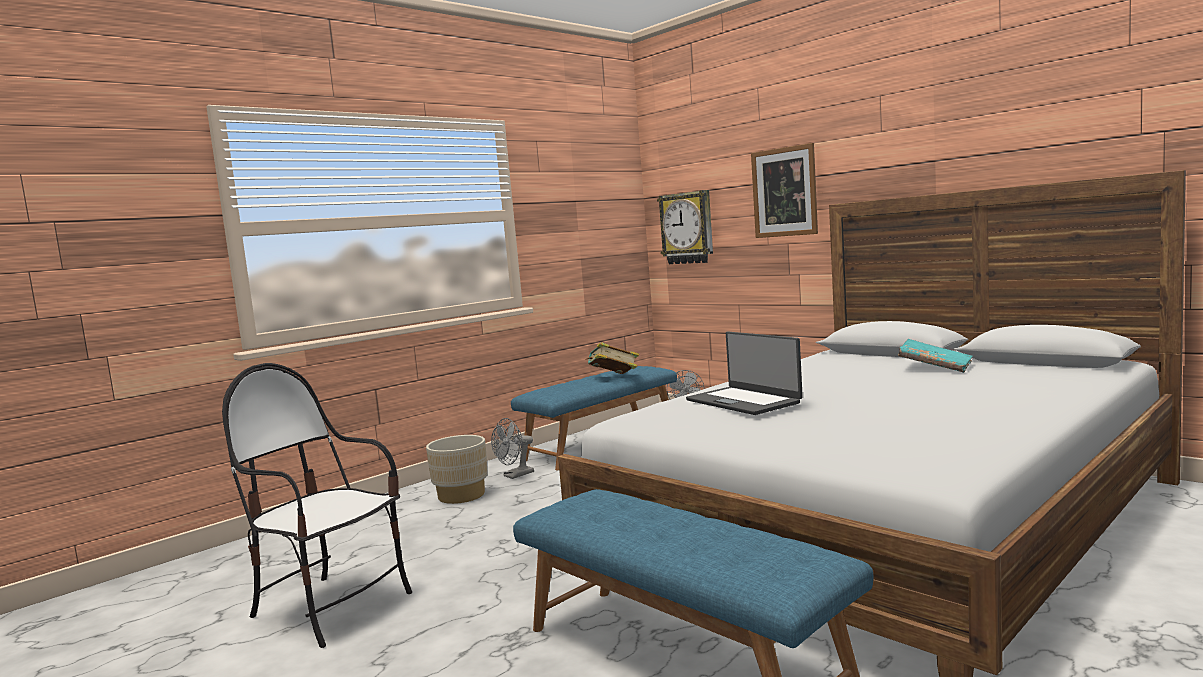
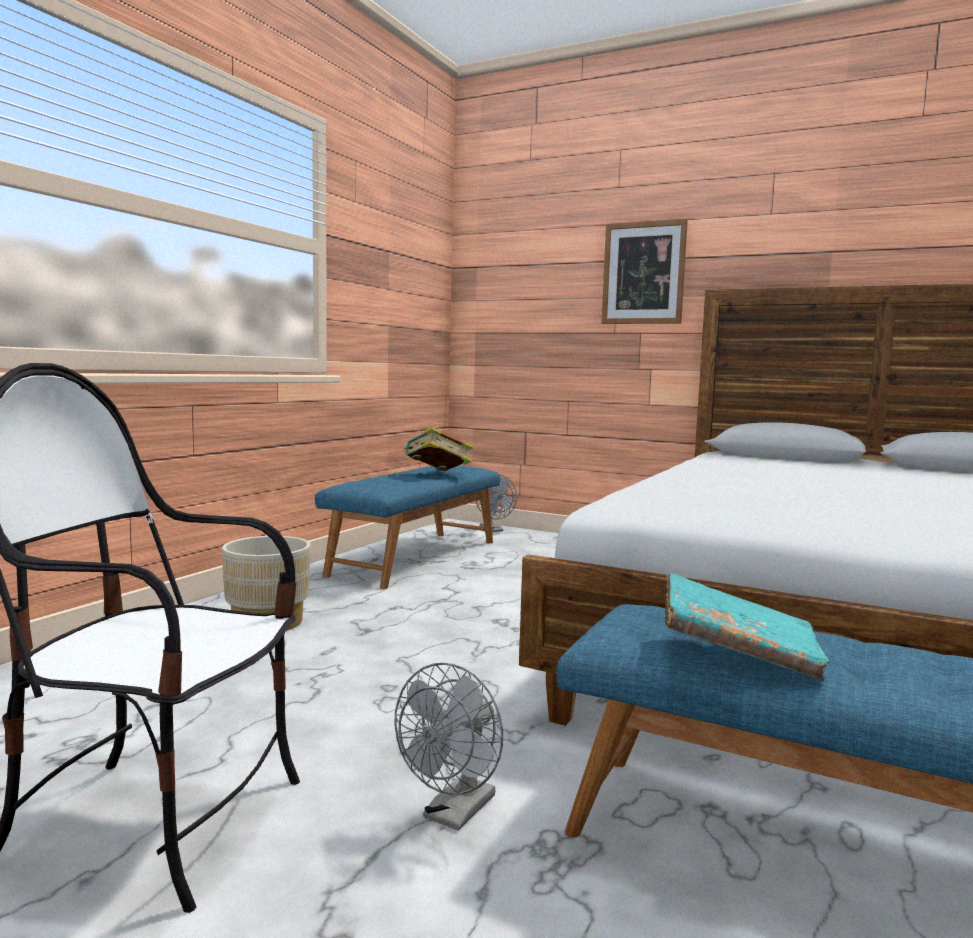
camera: 20 degrees left, 0 degrees up
(515, 475) = (328, 595): grey fan -> grey fan (454, 814)
(687, 228) = (509, 307): wall clock -> none
(743, 401) = (751, 490): laptop -> none
(934, 367) = (875, 470): turquoise book -> turquoise book (737, 652)

